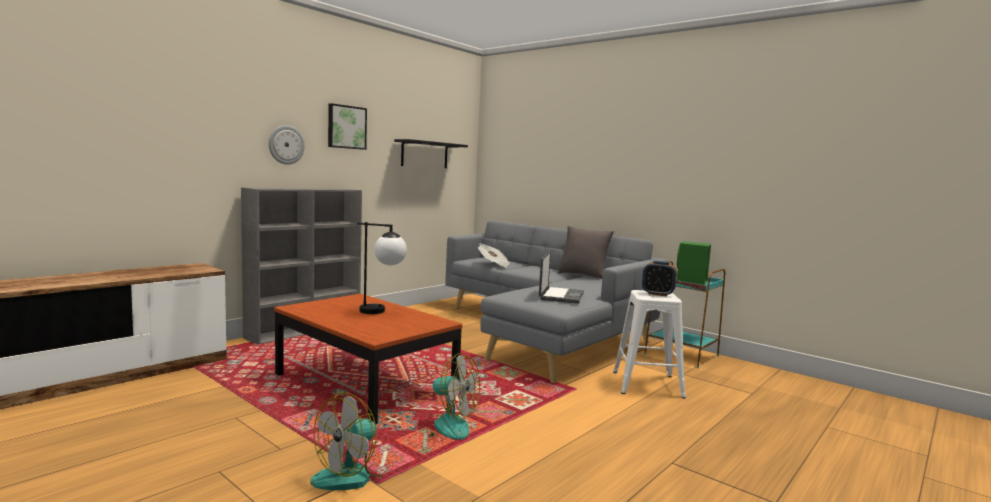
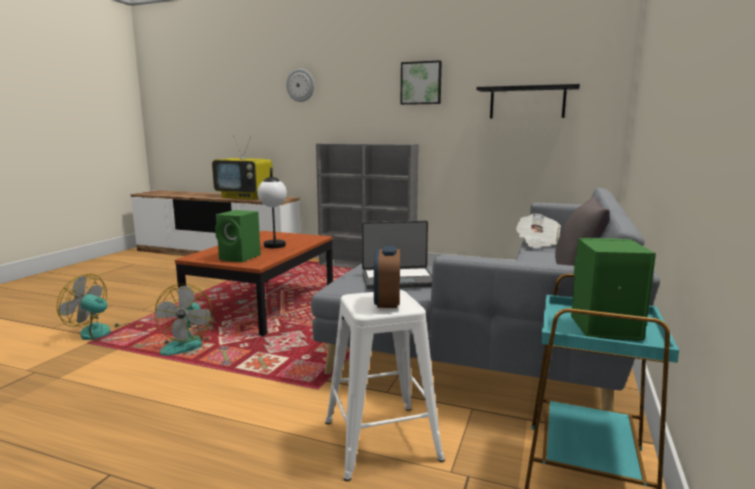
camera: 70 degrees right, 5 degrees up
(129, 274) = (245, 197): none -> television
(286, 145) = (363, 106): wall clock -> wall clock (300, 85)
(409, 324) = (241, 258): none -> green speaker

